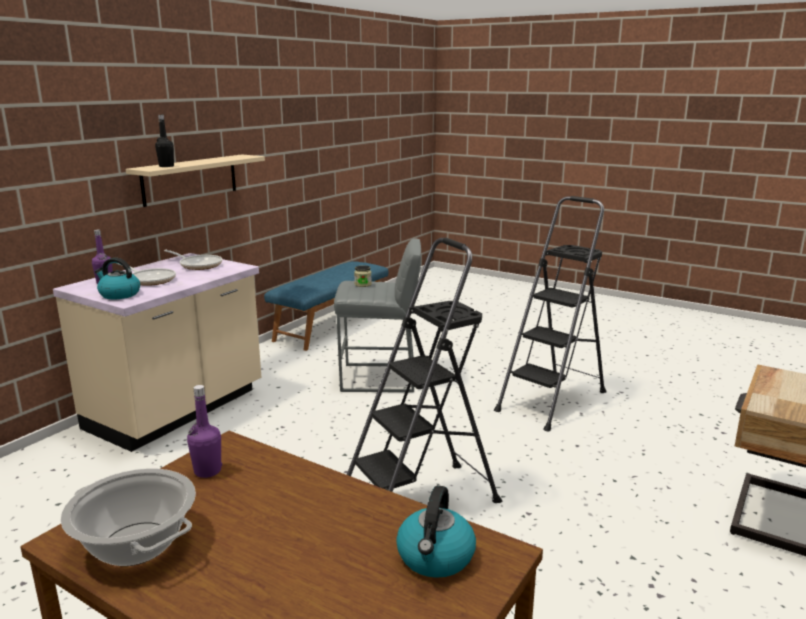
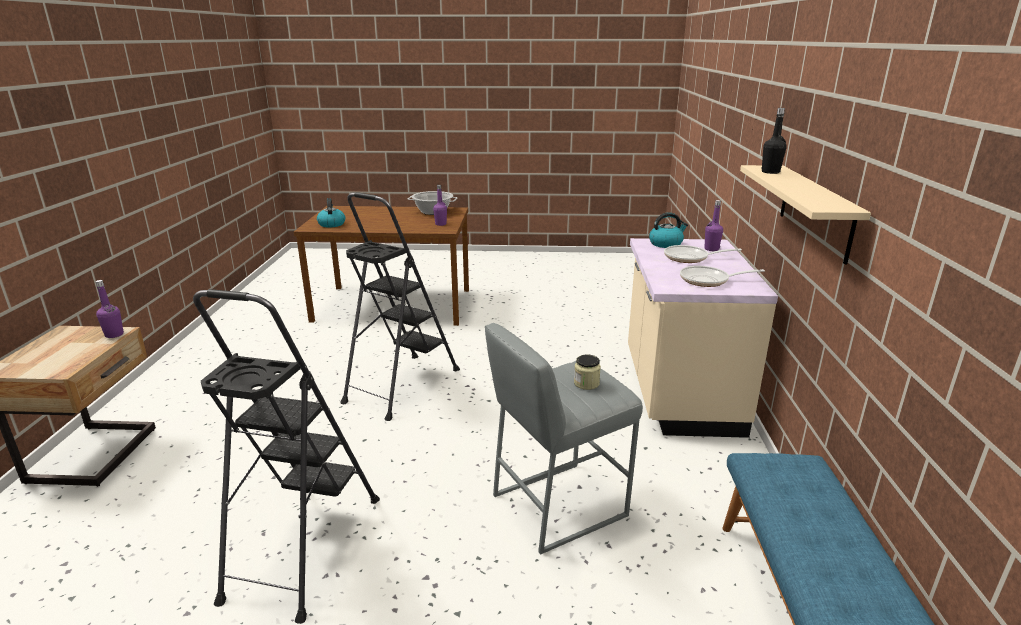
camera: 150 degrees right, 5 degrees up
(762, 403) = (114, 334): none -> purple bottle

